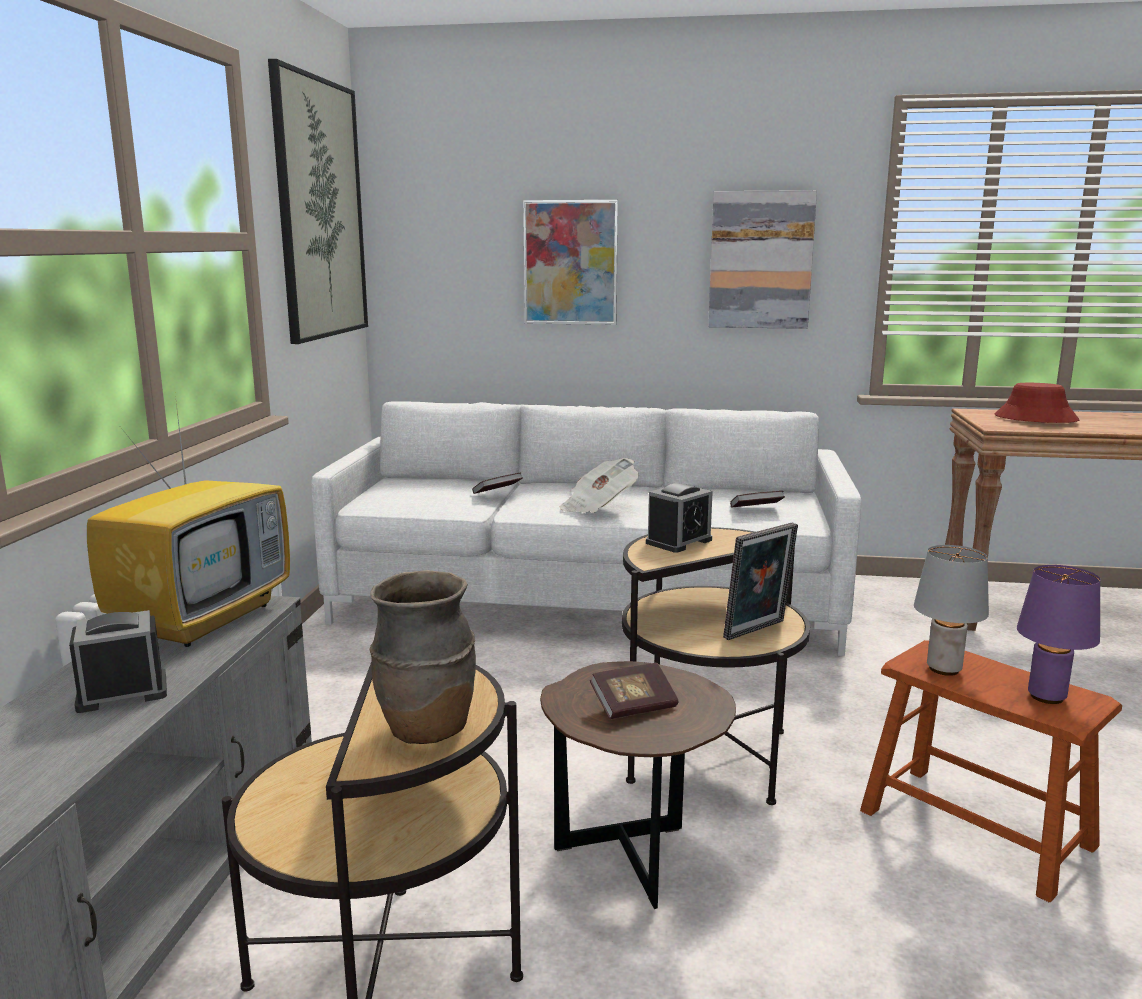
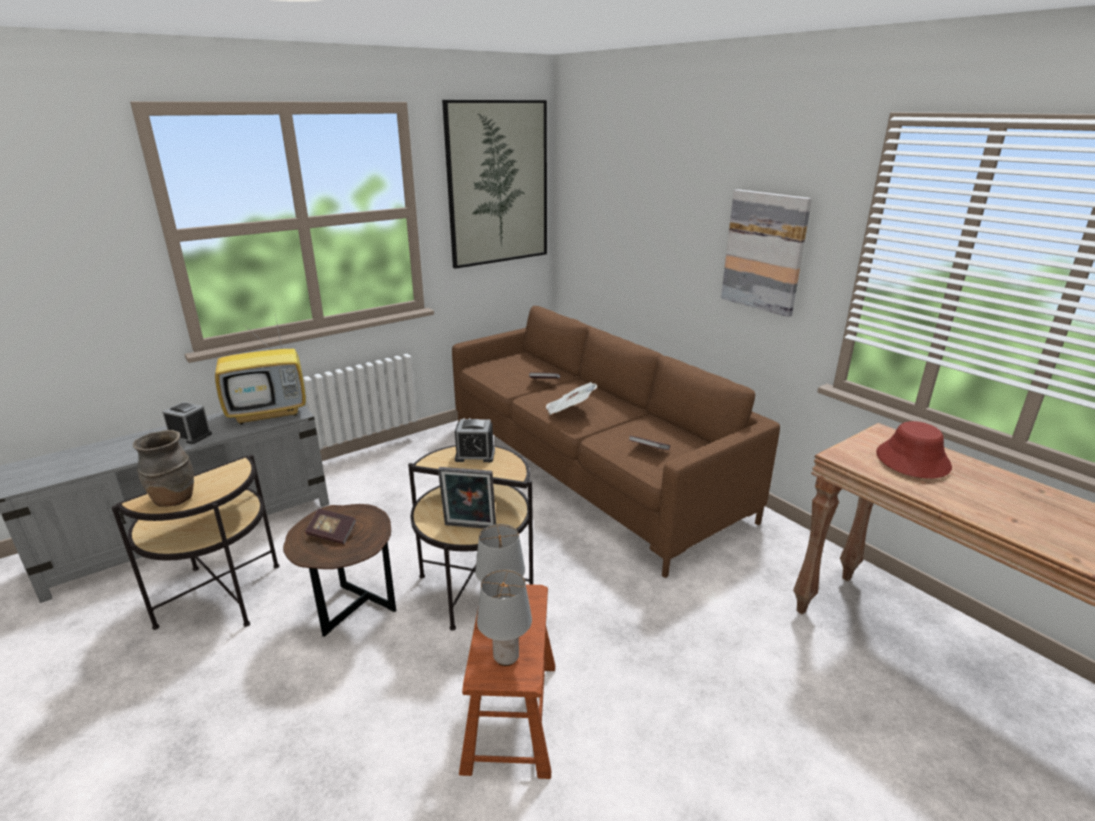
camera: 45 degrees right, 10 degrees up
(570, 263) = (648, 231): picture -> none
(587, 604) = (589, 469): white sofa -> brown sofa
(1047, 697) = (506, 657): purple table lamp -> grey table lamp

